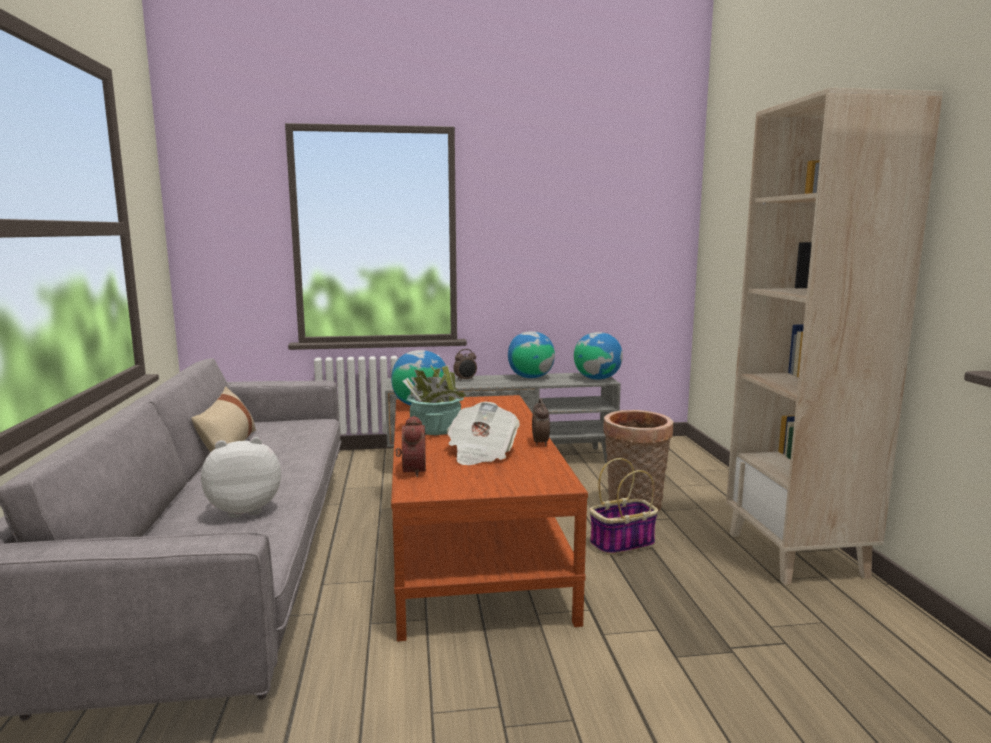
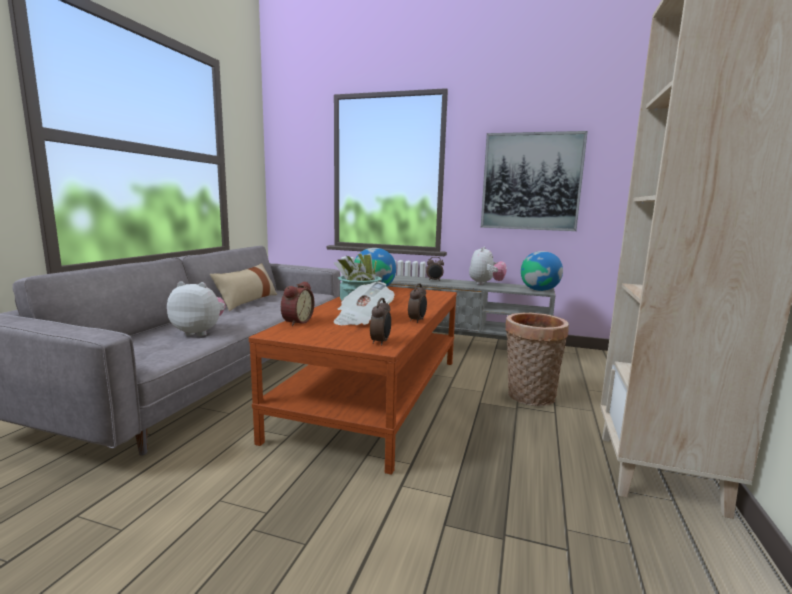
camera: 25 degrees right, 0 degrees up
(530, 377) = (485, 284): globe -> plush toy
(548, 478) = (381, 342): none -> alarm clock
(565, 246) = (531, 182): none -> picture
(622, 544) = (490, 422): basket -> none

